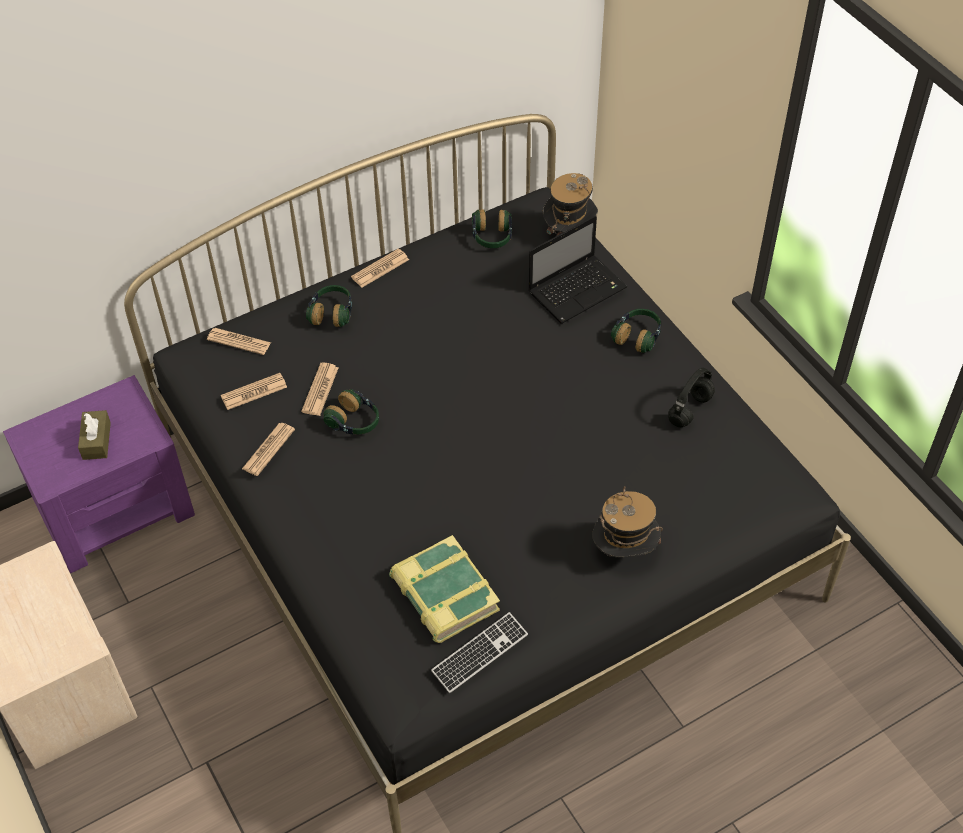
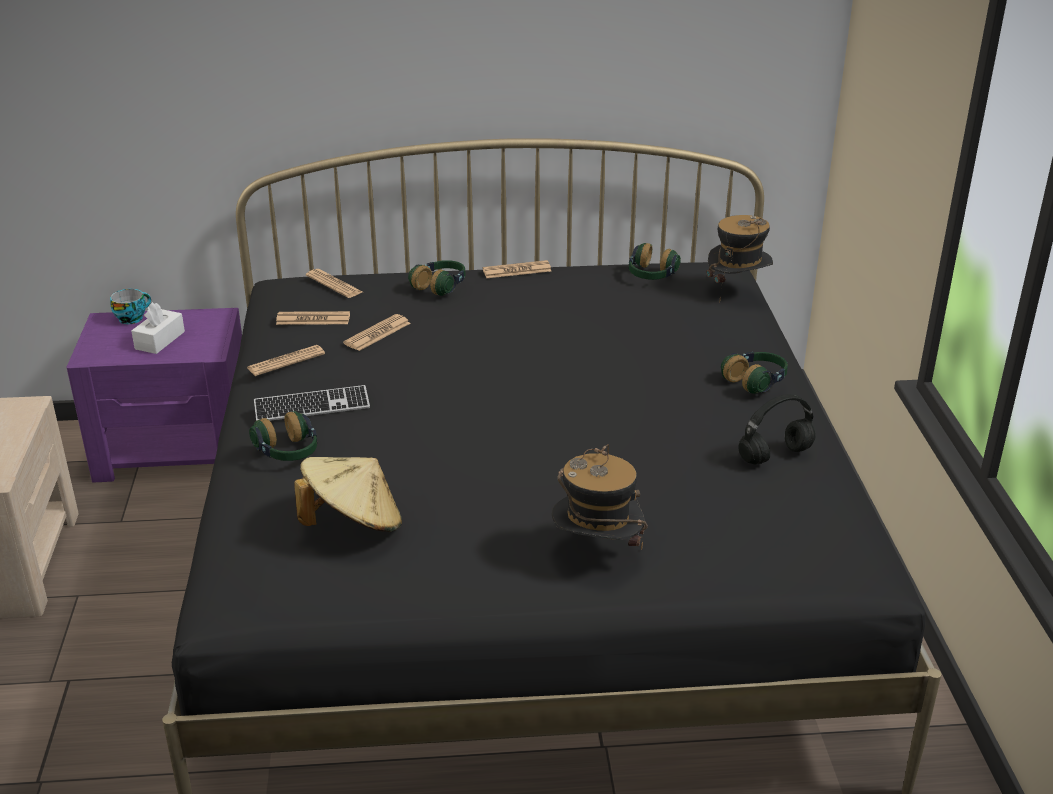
camera: 25 degrees right, 20 degrees down
(48, 423) = (132, 318): none -> cup
(96, 441) = (160, 340): brown tissue box -> white tissue box
(354, 422) = (389, 364): headphones -> headphones (288, 452)
(443, 595) = (353, 523): book -> beige hat
(480, 653) = (347, 588): keyboard -> keyboard (312, 406)
(578, 289) = (714, 331): laptop -> none

